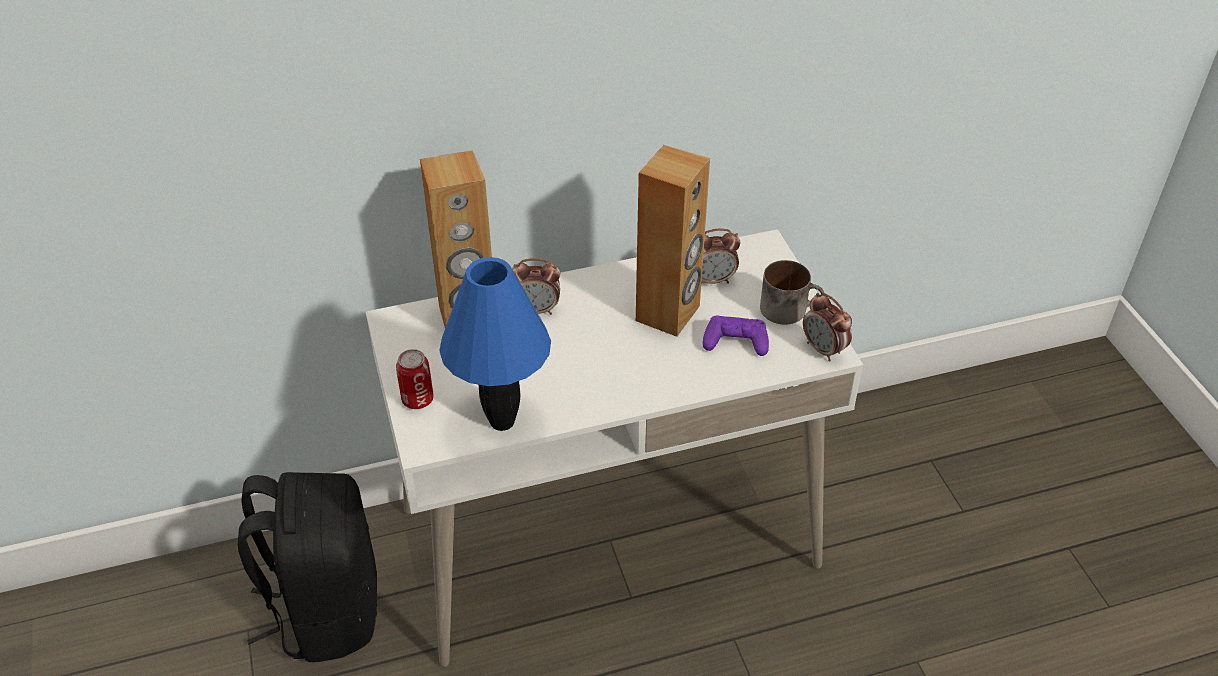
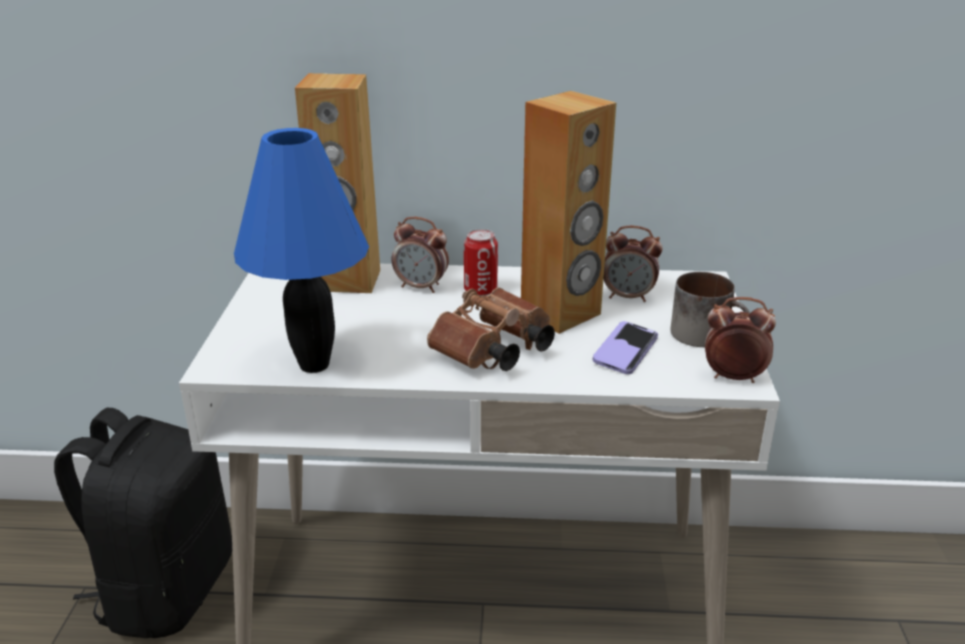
camera: 20 degrees right, 15 degrees down
(417, 399) = (244, 331): can -> can (480, 290)
(635, 371) = (491, 352): none -> brown binoculars
(735, 341) = (625, 350): purple game controller -> phone
(824, 350) = (733, 377): alarm clock -> alarm clock turned 120 degrees clockwise

